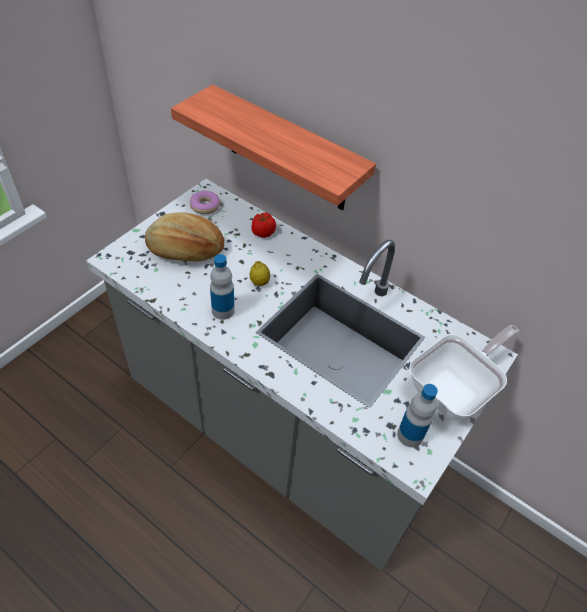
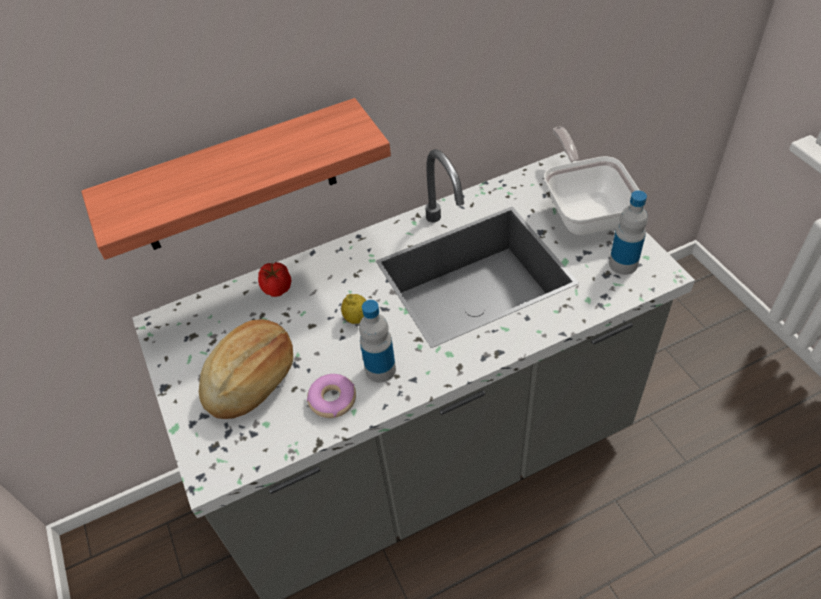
camera: 55 degrees left, 0 degrees up
(205, 206) = (186, 334): donut -> donut (333, 399)

